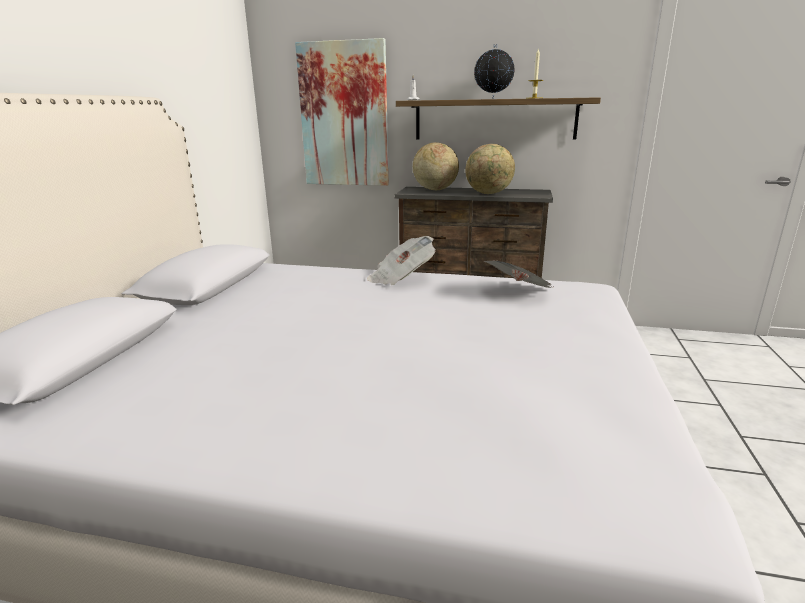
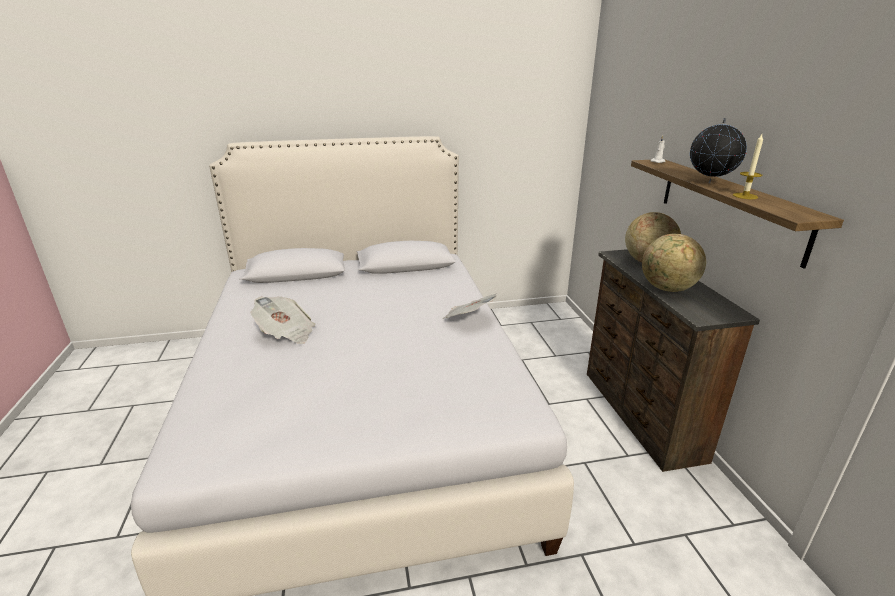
camera: 65 degrees right, 5 degrees up
(344, 115) = (625, 160): picture -> none
(520, 293) = (476, 377): newspaper -> newspaper (286, 333)

